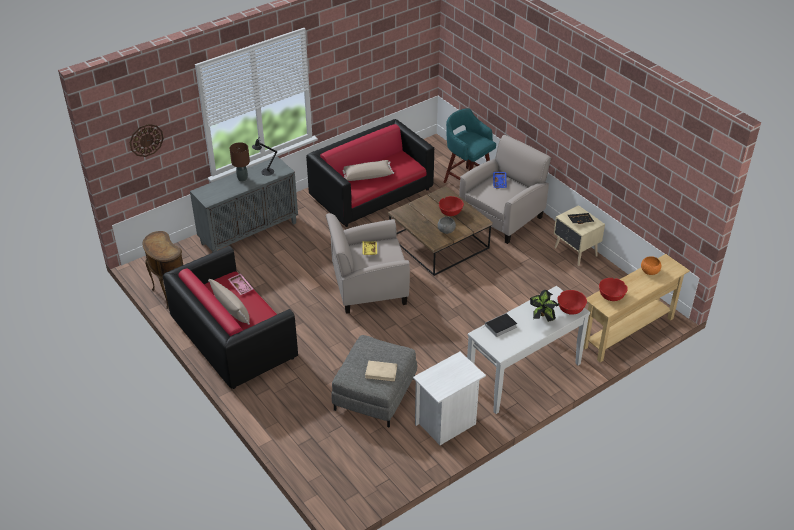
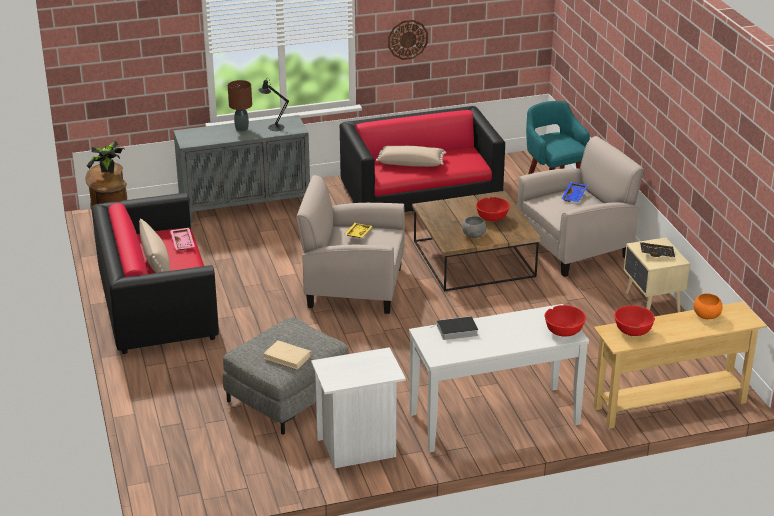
camera: 20 degrees right, 10 degrees down
(146, 140) = (126, 51): wall clock -> wall clock (407, 39)
(542, 318) = (518, 333): potted plant -> potted plant (108, 174)

